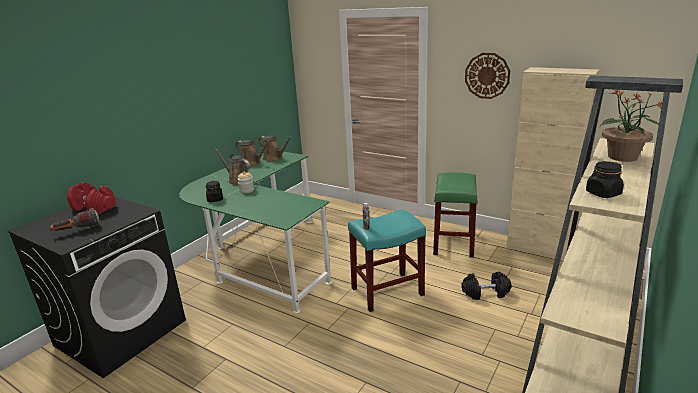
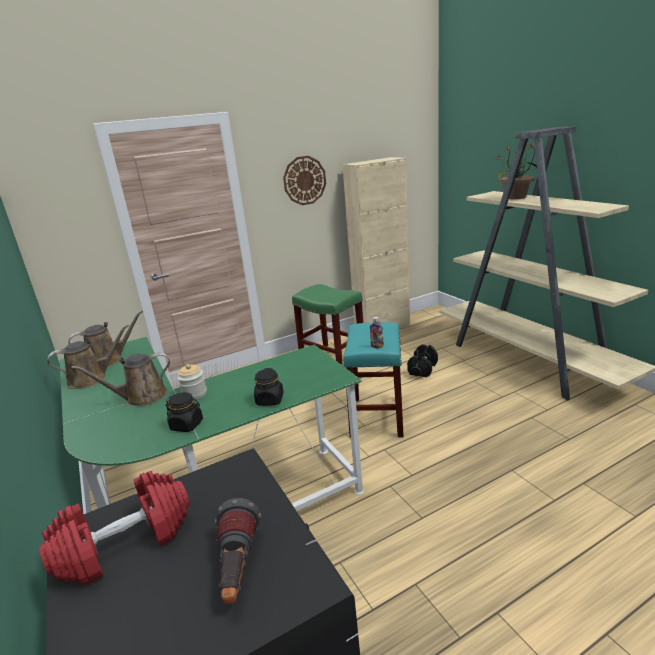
camera: 60 degrees left, 0 degrees up
(603, 193) = (584, 206): black jar -> black jar (270, 400)

